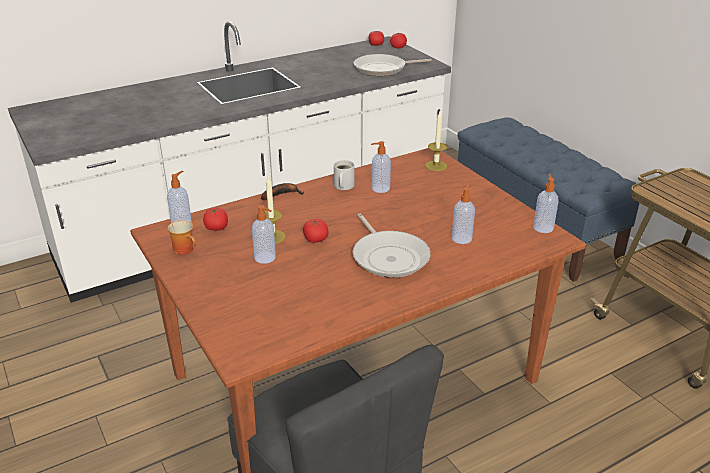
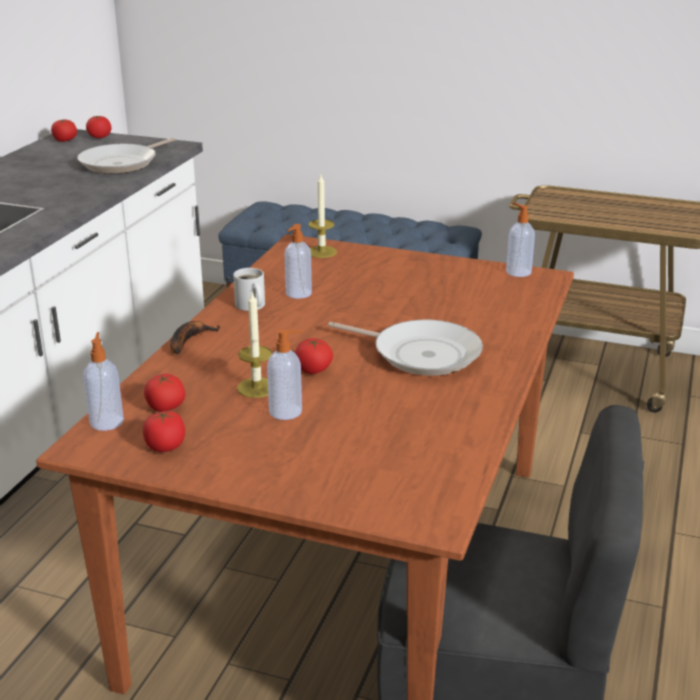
camera: 40 degrees left, 5 degrees down
(186, 249) = (165, 446): mug -> tomato
(462, 238) = (462, 308): soap dispenser -> none

